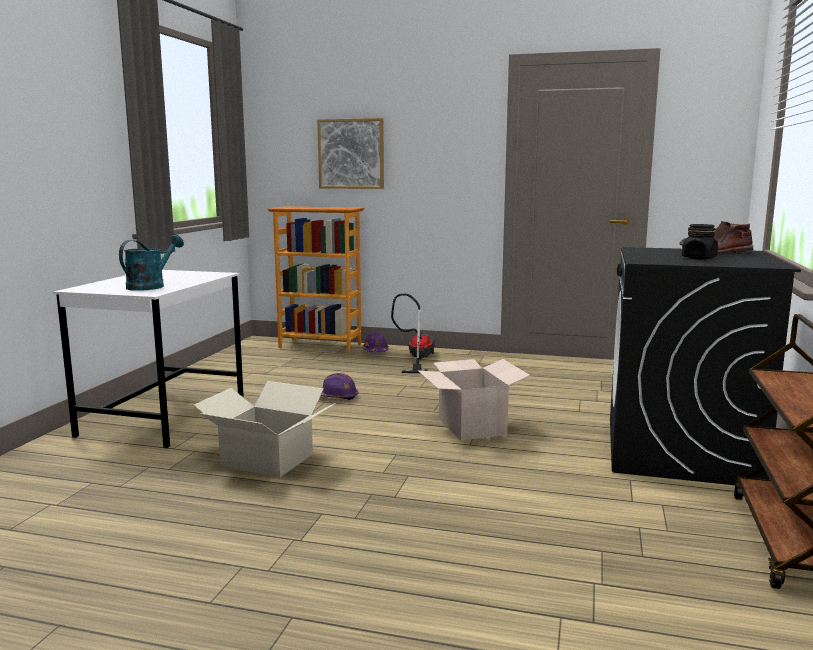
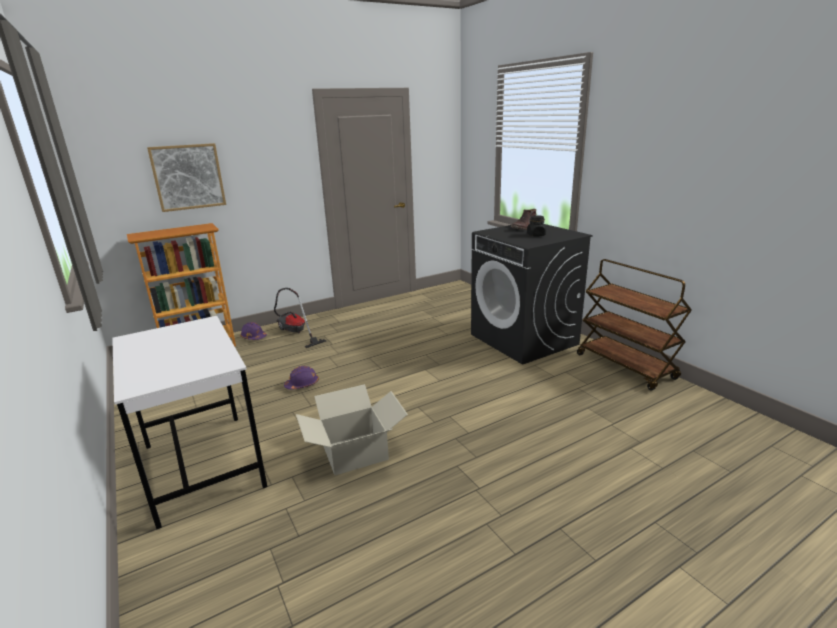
camera: 45 degrees left, 10 degrees up
(151, 286) = (196, 357): turquoise watering can -> none
(472, 426) = (419, 368): cardboard box -> none

